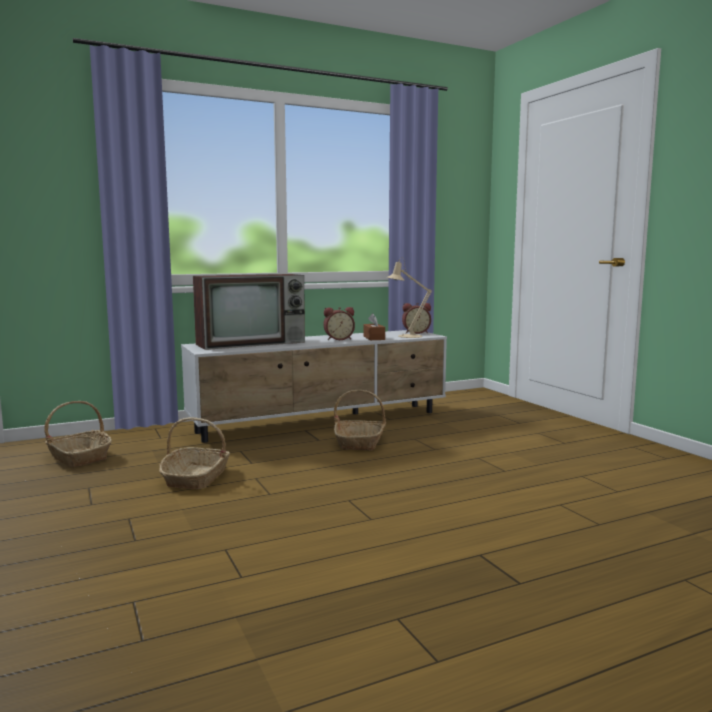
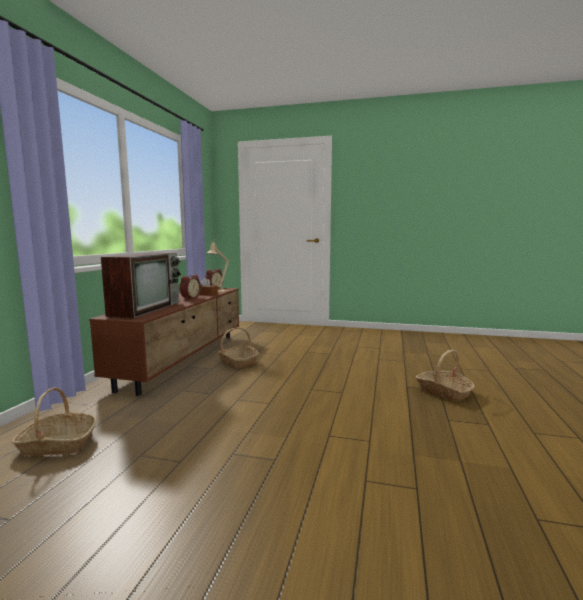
camera: 50 degrees left, 0 degrees up
(196, 477) = (202, 414): basket -> basket (444, 392)
(322, 422) = (184, 359): white tv stand -> brown tv stand

